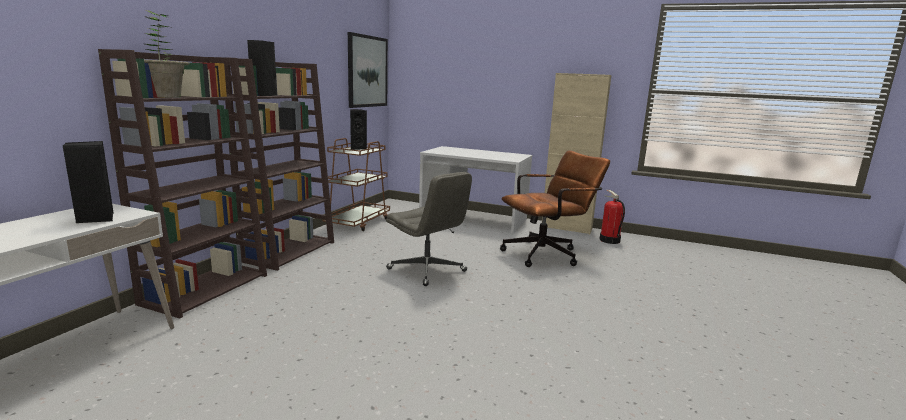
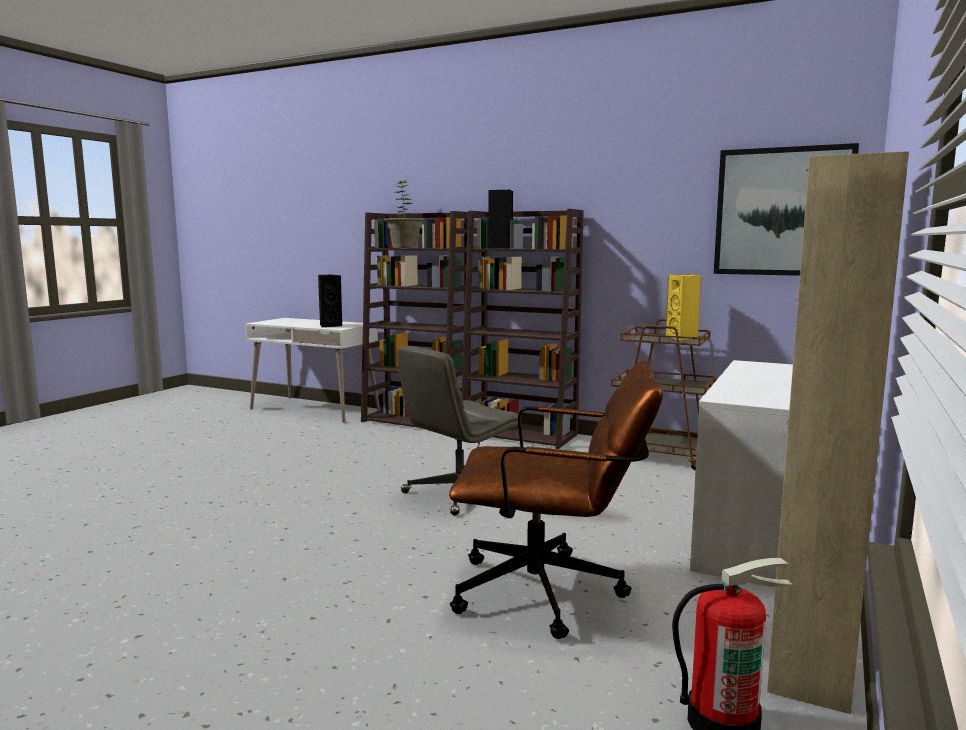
camera: 95 degrees right, 5 degrees down
(357, 148) = (682, 338): black speaker -> yellow speaker
(547, 254) = (553, 593): brown office chair -> brown office chair turned 60 degrees counterclockwise

